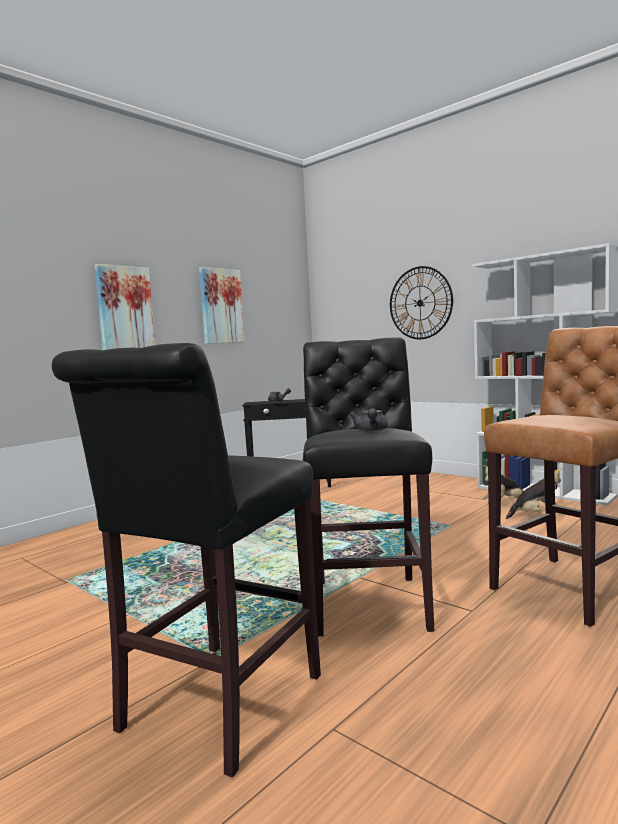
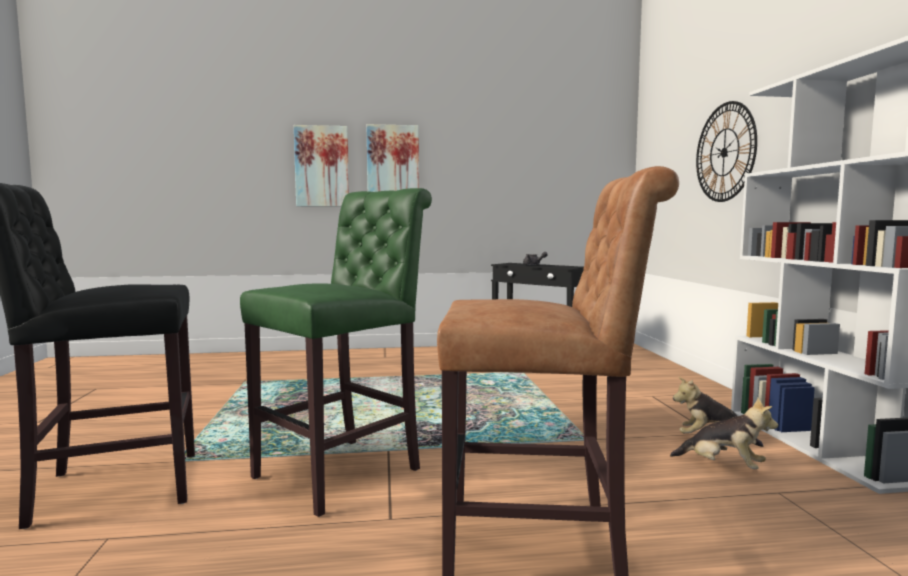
camera: 40 degrees right, 0 degrees up
(221, 306) = (503, 161): picture -> picture (322, 166)
(369, 601) = (345, 471): black stool -> green stool
(371, 430) = (313, 285): grey teapot -> none

